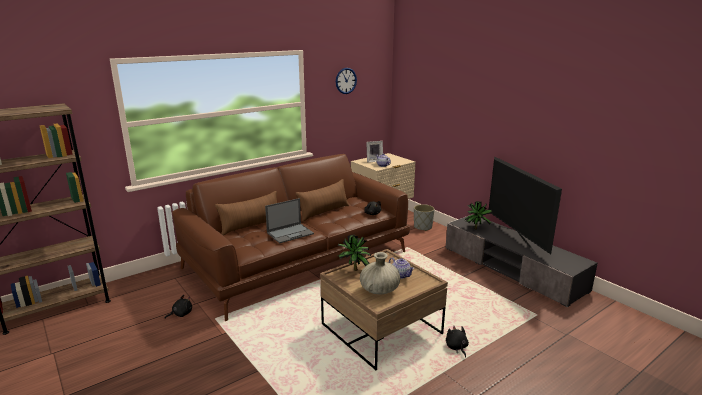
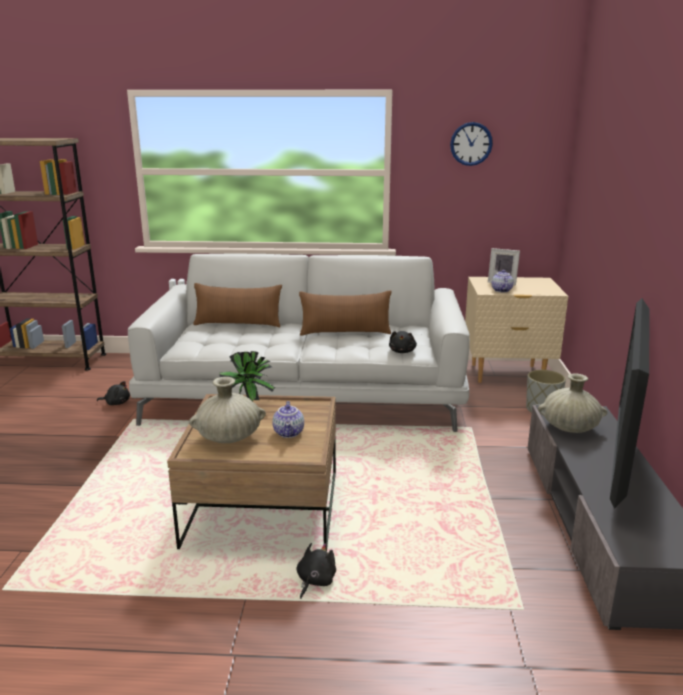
camera: 40 degrees right, 0 degrees up
(290, 233) = (259, 343): laptop -> none
(299, 260) = (307, 393): brown sofa -> white sofa
(477, 229) = (569, 428): potted plant -> beige vase

